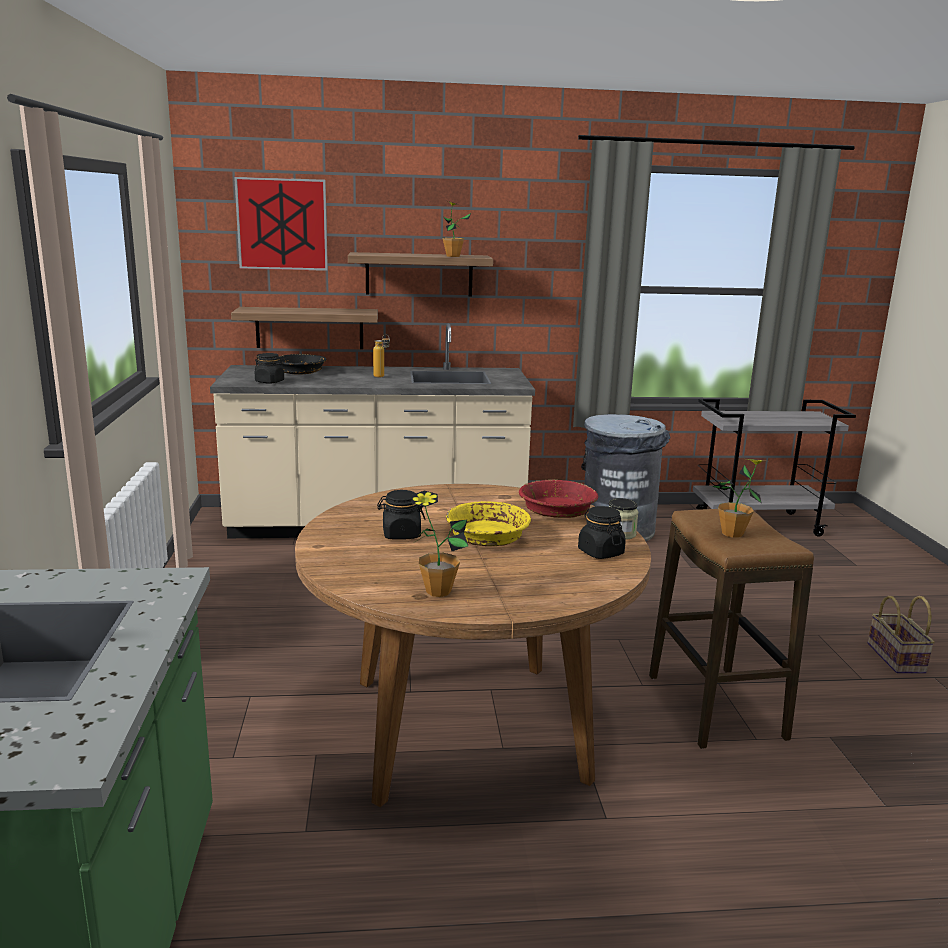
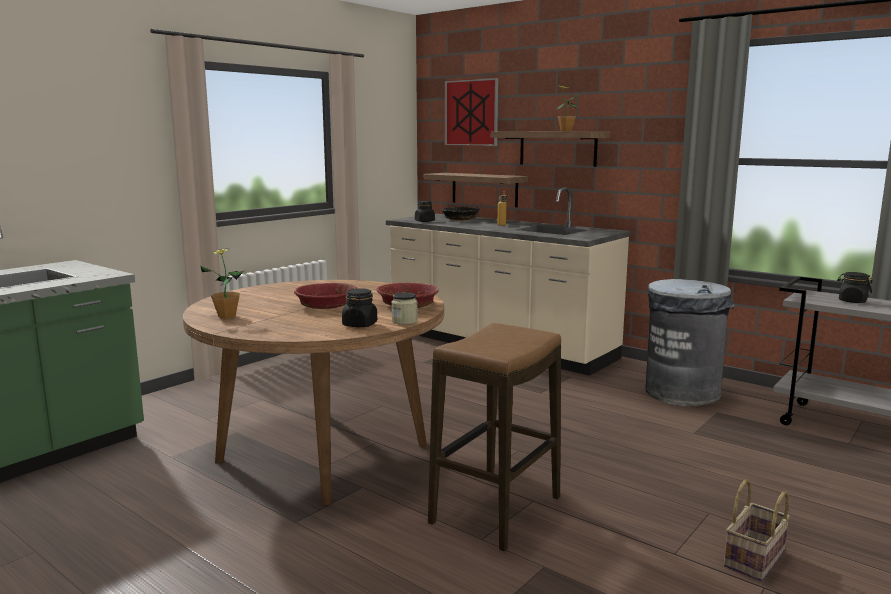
camera: 45 degrees right, 5 degrees down
(401, 534) = (292, 295): black jar -> black jar (852, 301)
(486, 537) = (326, 305): yellow bowl -> red bowl
(732, 533) = (488, 341): potted plant -> none

